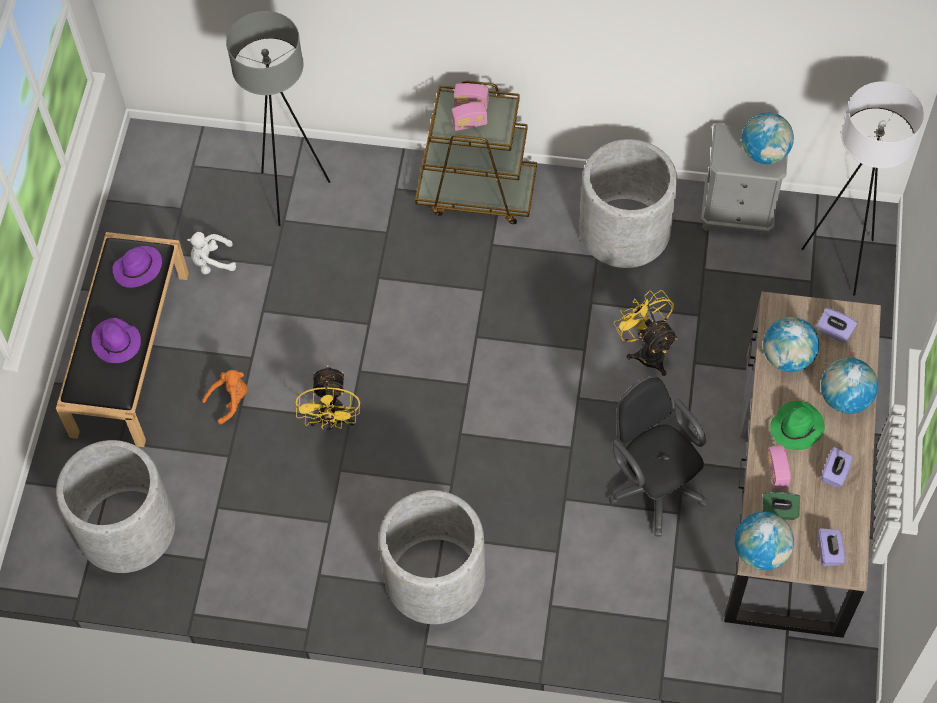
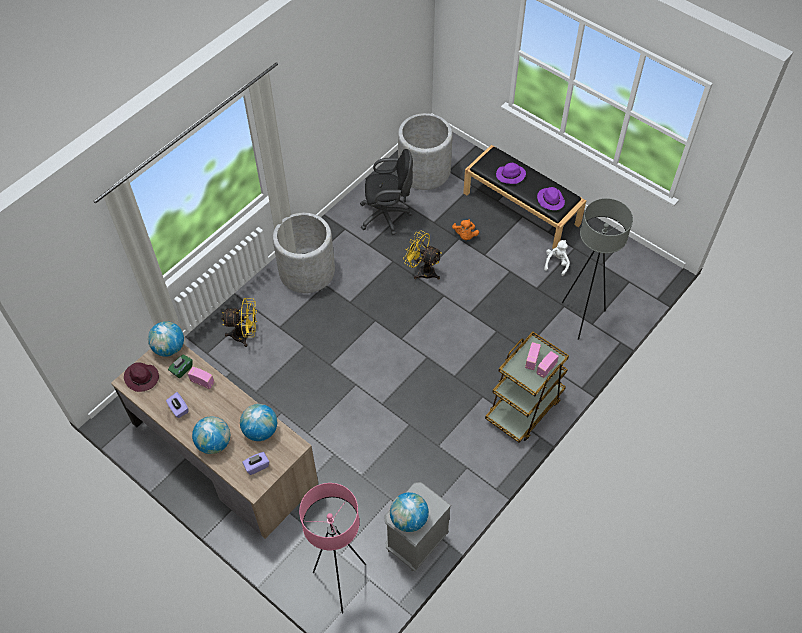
camera: 120 degrees right, 5 degrees down
(624, 231) = (446, 470): grey planter -> none
(647, 351) = (359, 434): yellow fan -> yellow fan (245, 335)
(653, 485) = (280, 389): black office chair -> black office chair (387, 215)
(797, 426) = (218, 408): green hat -> none
(829, 552) = (142, 378): purple tissue box -> purple hat
(841, 260) = (341, 582): white floor lamp -> pink floor lamp

